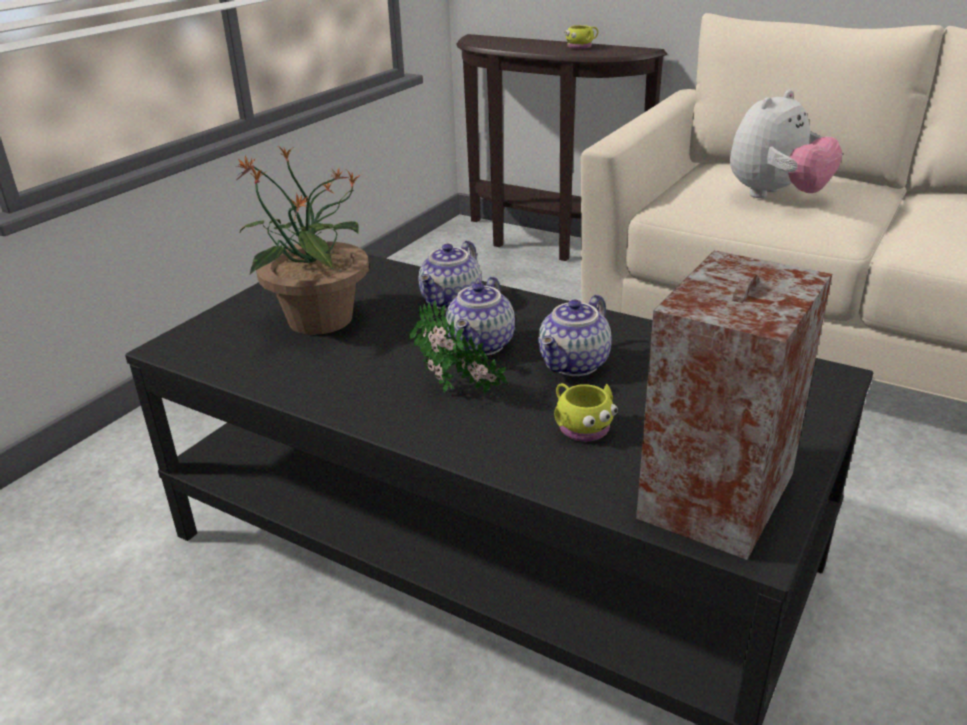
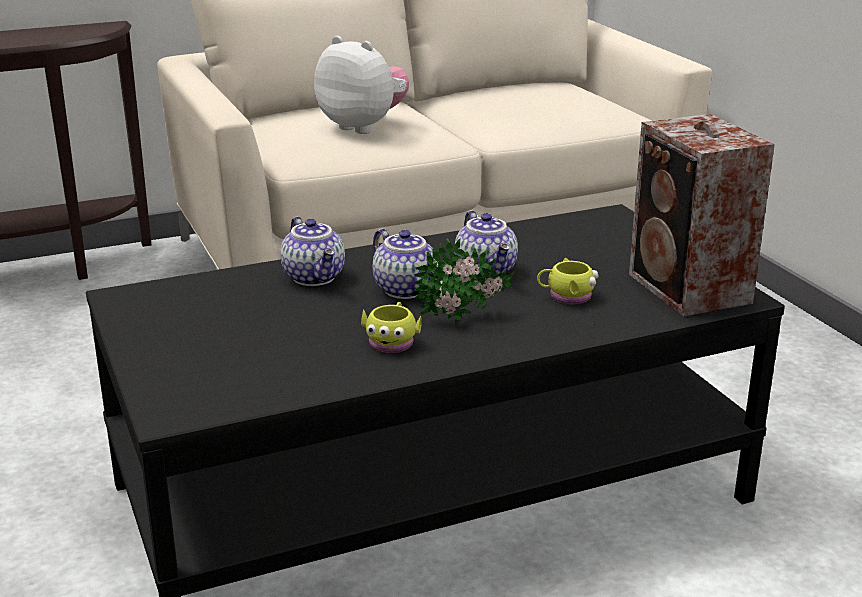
camera: 55 degrees left, 5 degrees down
(318, 320) = (246, 335): potted plant -> none
(581, 46) = (38, 32): yellow mug -> yellow mug (392, 342)
(776, 196) = (363, 127): plush toy -> plush toy turned 45 degrees counterclockwise

